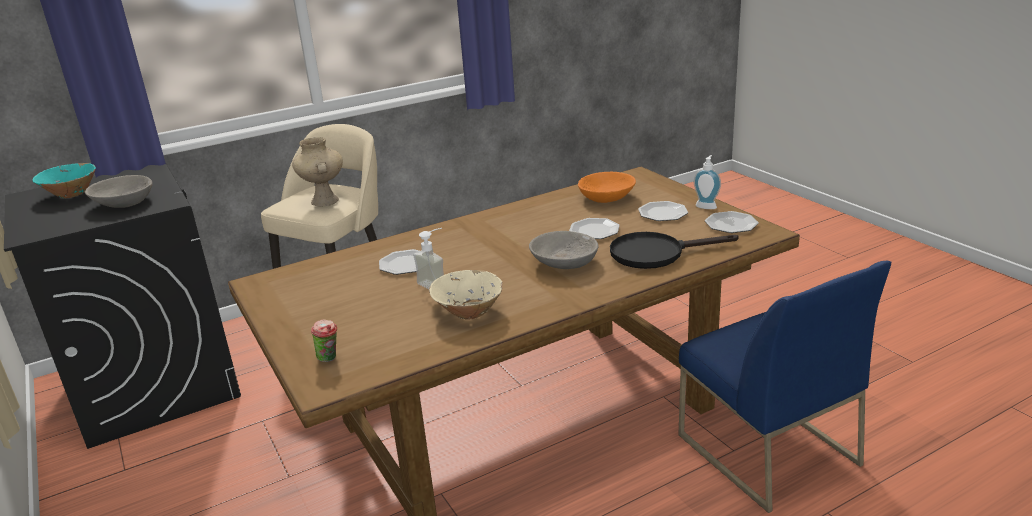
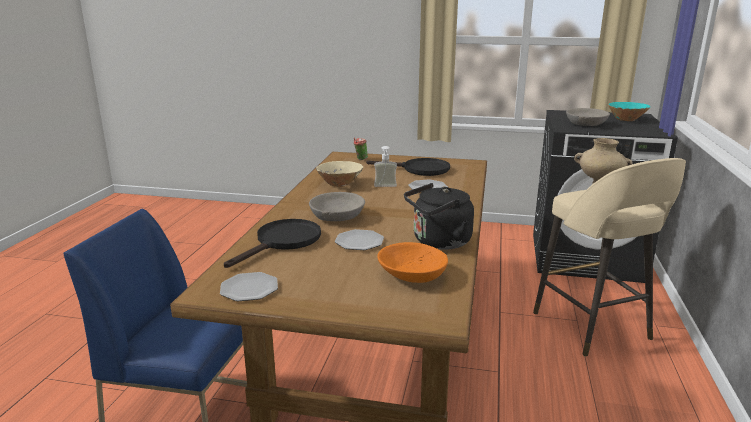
camera: 130 degrees right, 5 degrees down
(333, 297) = (419, 169): none -> black frying pan
(539, 210) = (438, 242): none -> black kettle
(662, 213) = (331, 277): plate -> none
(706, 206) = (299, 302): soap dispenser -> none

